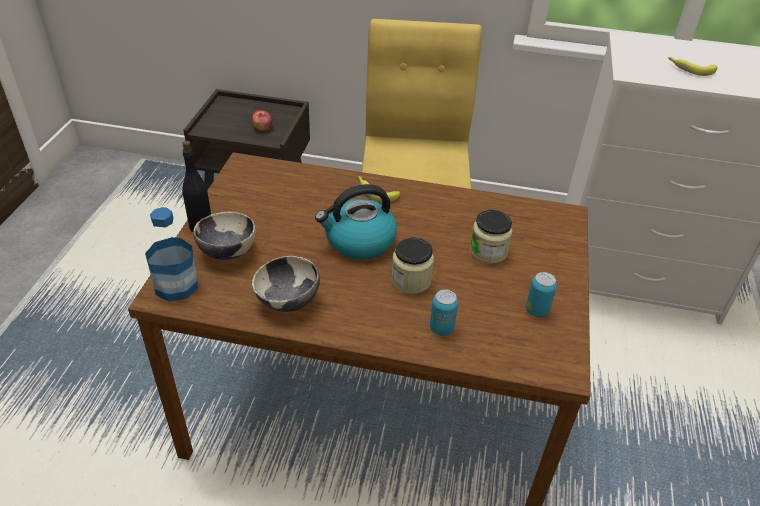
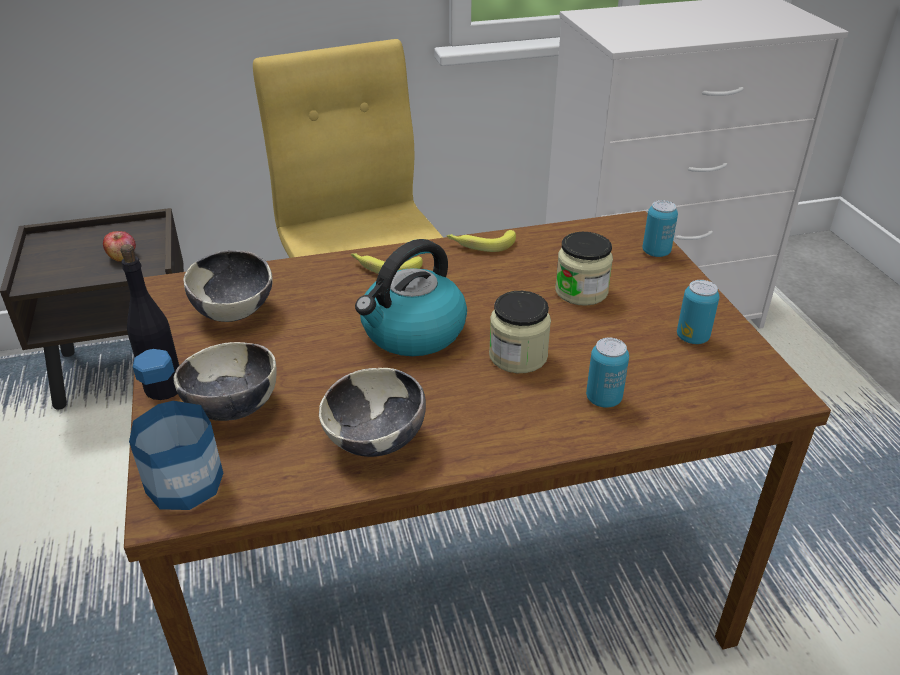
camera: 25 degrees left, 5 degrees down
(268, 192) = (234, 312): none -> bowl
(566, 241) = (656, 252): none -> can
(690, 69) = (678, 27): banana -> banana (480, 244)

